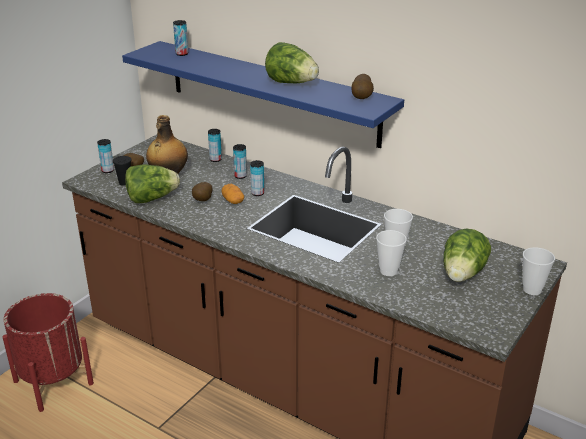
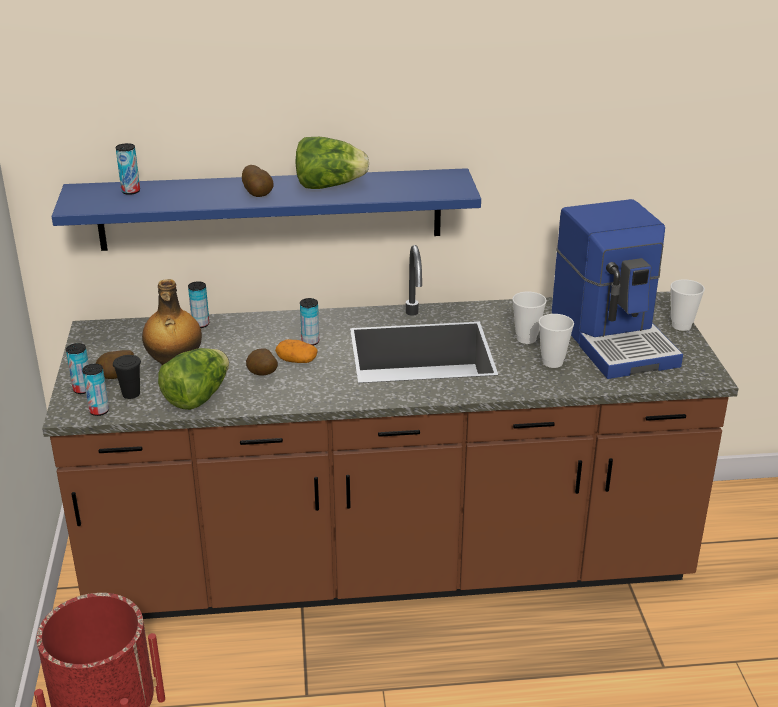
camera: 40 degrees left, 0 degrees up
(240, 176) = (260, 331): can -> can (99, 411)
(362, 97) = (428, 179): potato -> potato (259, 194)
(462, 275) = (614, 337): lettuce -> coffee machine

